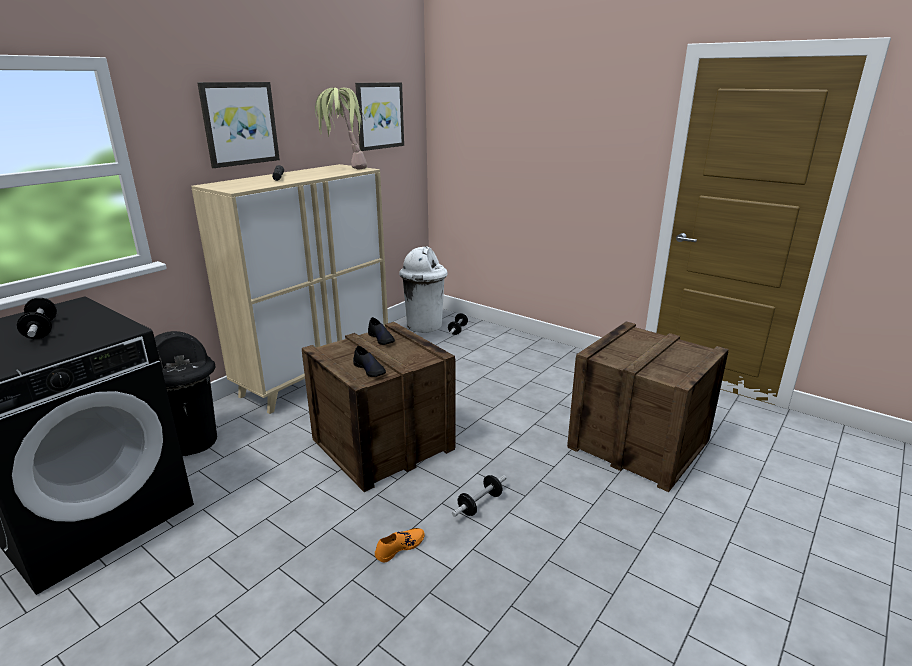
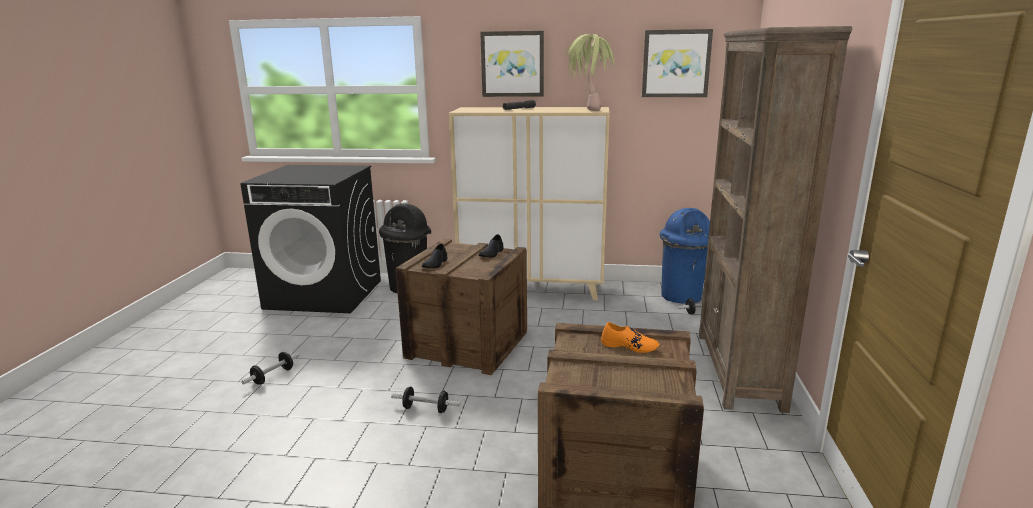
camera: 60 degrees right, 5 degrees down
(41, 330) = (317, 172): dumbbell -> dumbbell (273, 376)
(400, 547) = (352, 392): orange shoe -> orange shoe (629, 346)
(424, 326) = (682, 296): white trash can -> blue trash can
(547, 352) = (739, 370): none -> brown bookcase

